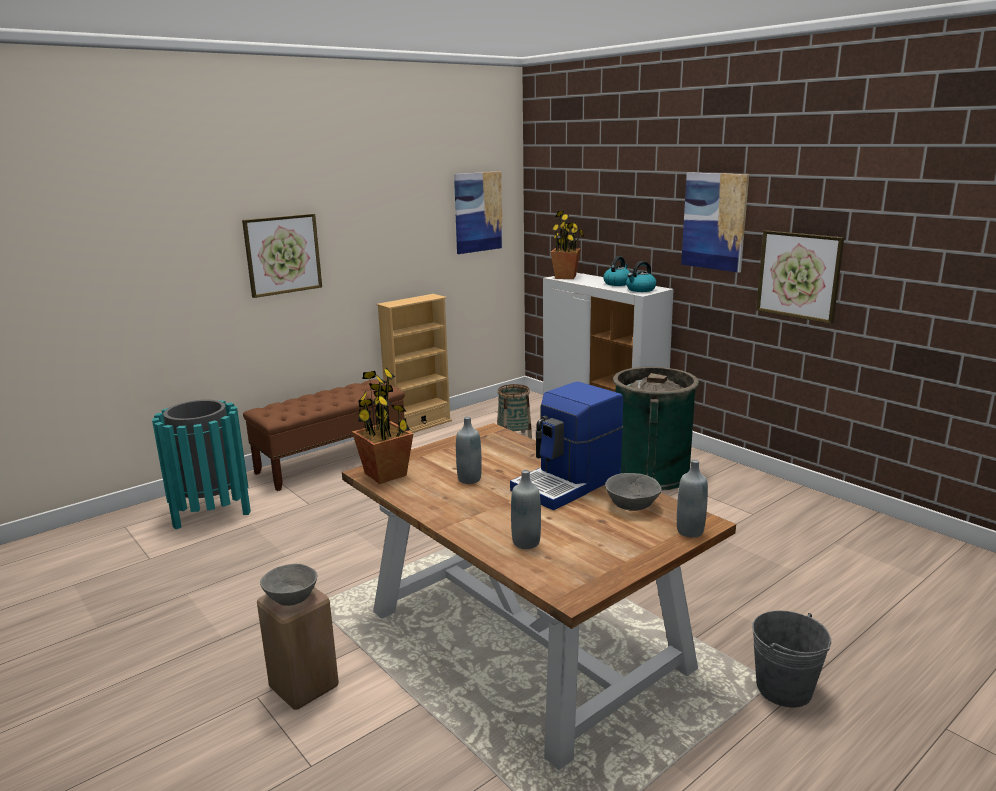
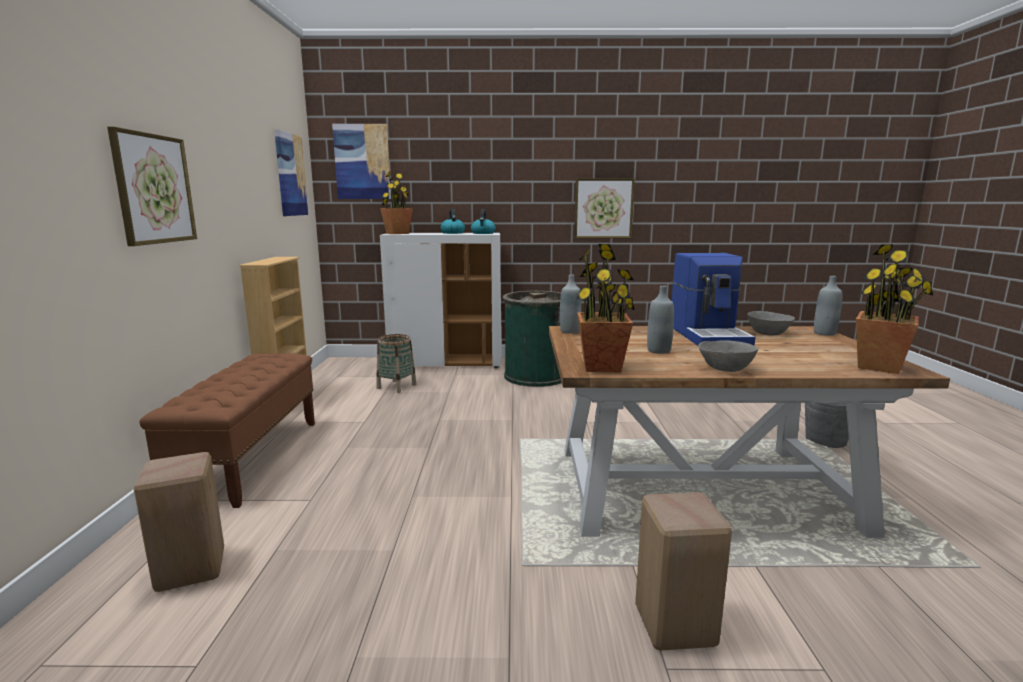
camera: 50 degrees left, 5 degrees down
(211, 514) = (189, 569): turquoise trash can -> beige stool
(292, 598) = (689, 509): grey bowl -> grey bowl (726, 368)
(526, 543) = (807, 362): grey bottle -> grey bottle (569, 331)
(563, 577) = (879, 366): none -> potted plant
(714, 221) = (531, 175): picture -> picture (362, 162)

